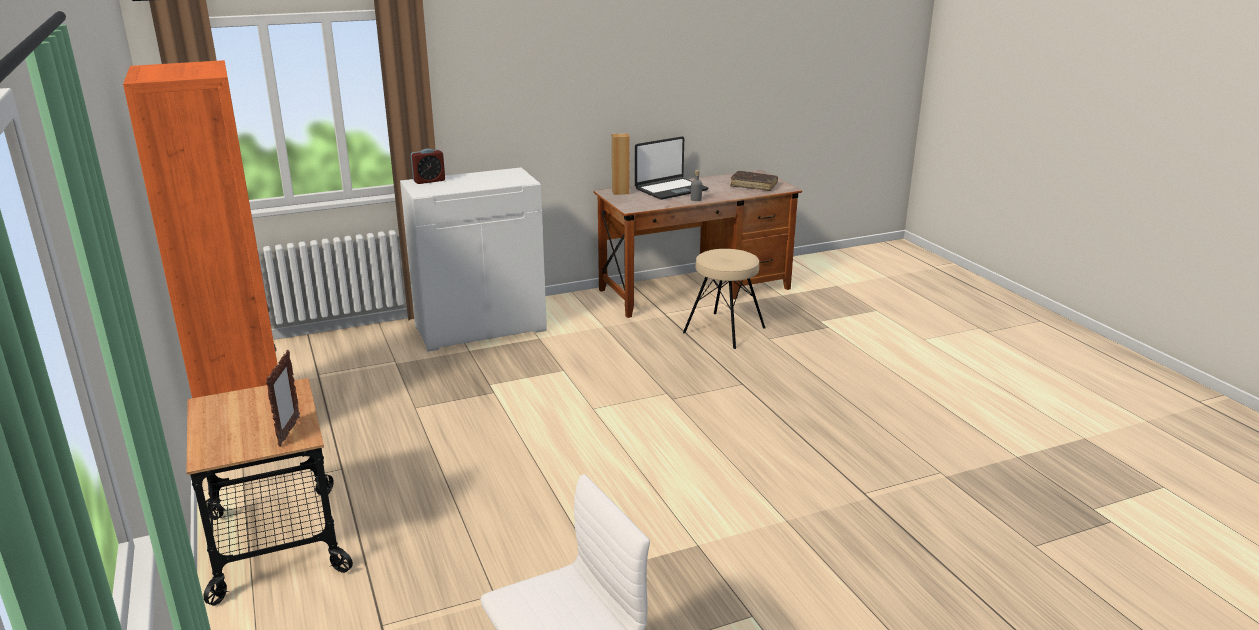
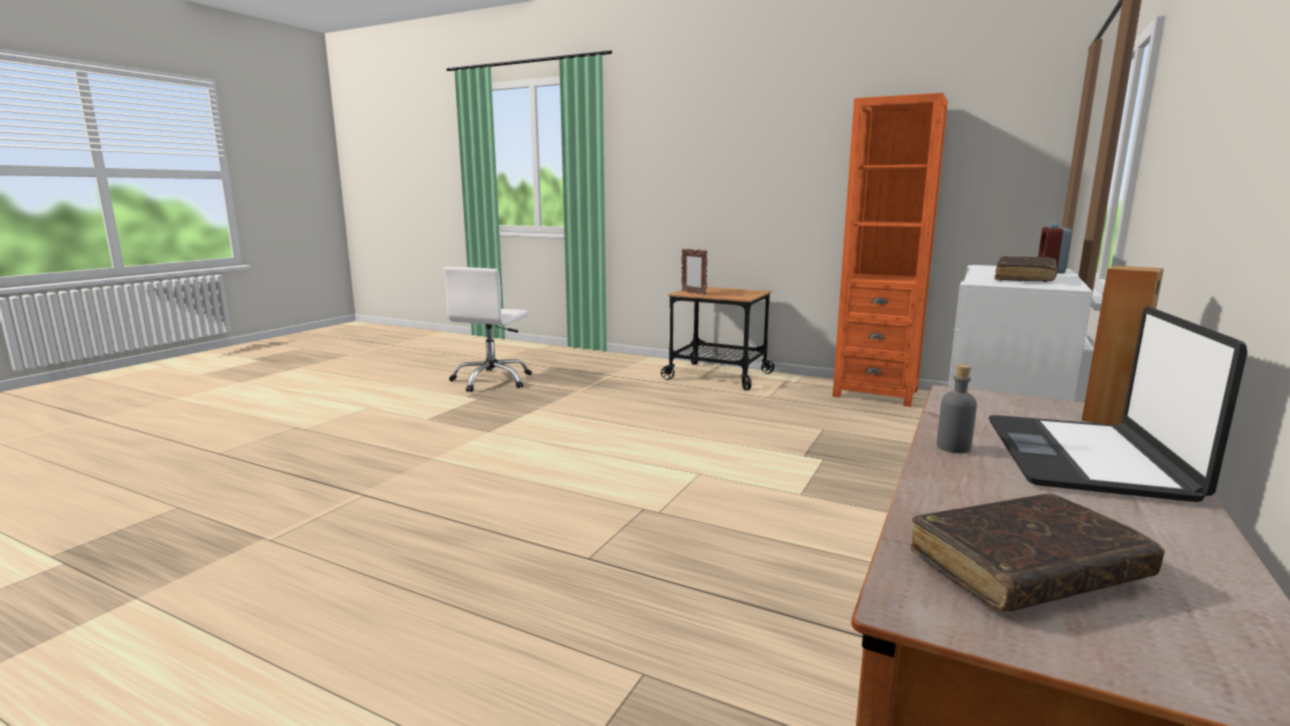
camera: 140 degrees right, 10 degrees down
(486, 179) = (1024, 278): none -> brown book
(724, 330) = (742, 654): beige stool -> none

